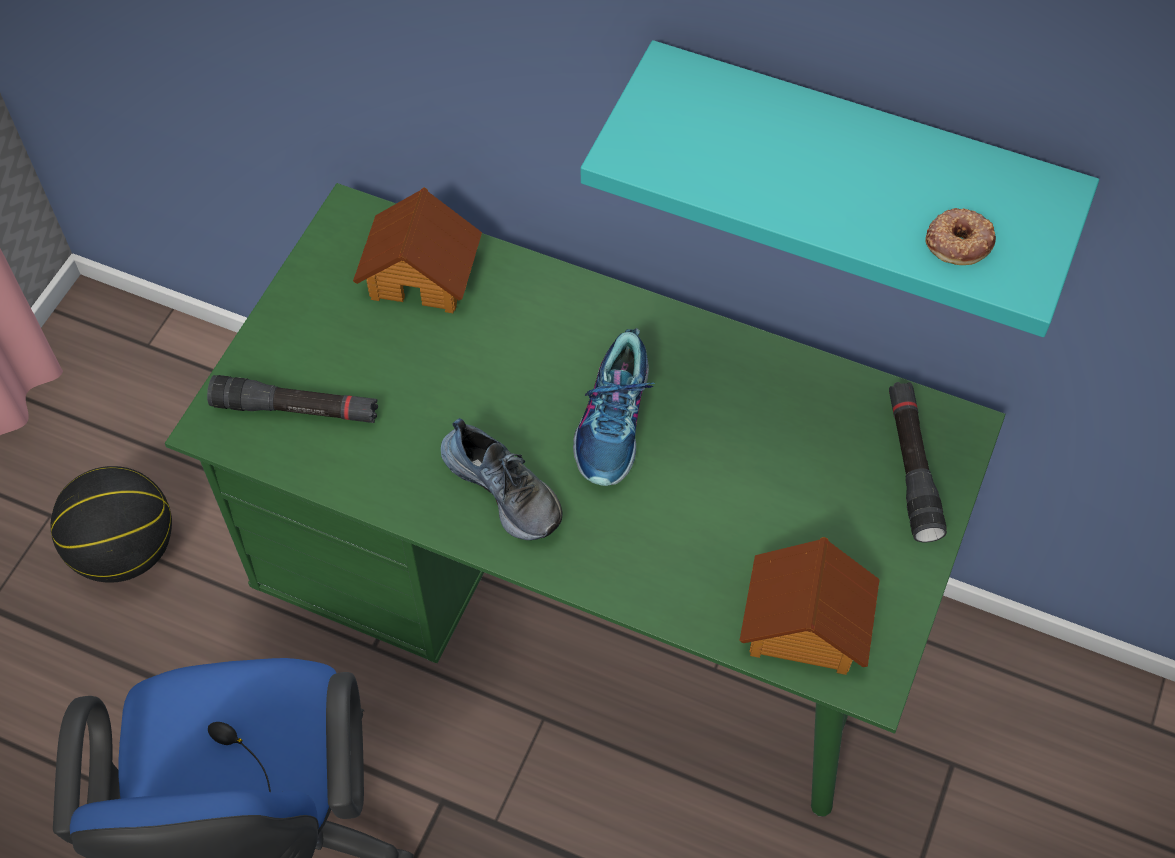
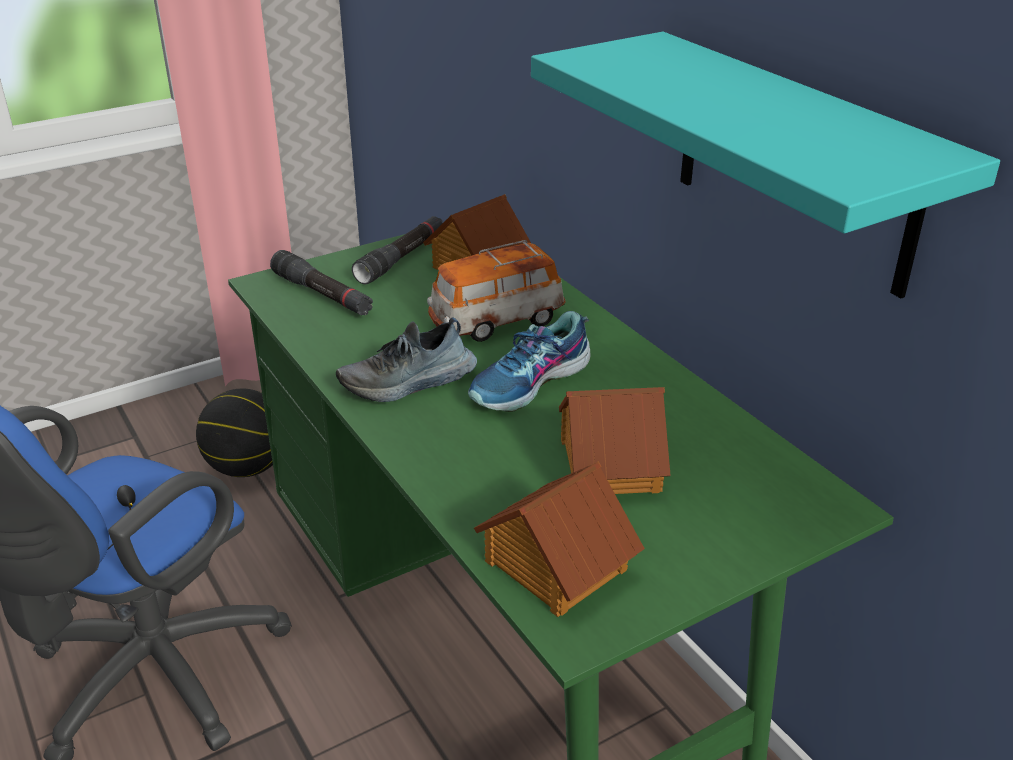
camera: 35 degrees right, 25 degrees down
(505, 488) = (409, 383): shoe -> shoe turned 75 degrees clockwise
(510, 351) = (496, 322): none -> toy car
(759, 486) = (608, 464): none -> toy house
(912, 467) = (762, 511): black flashlight -> black flashlight (401, 258)
(958, 241) = (806, 148): donut -> none

